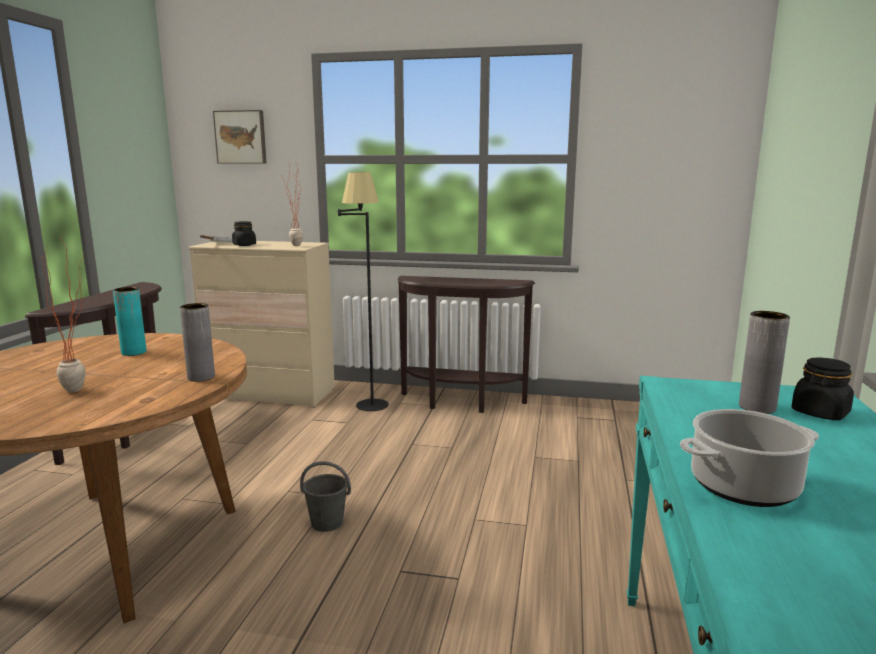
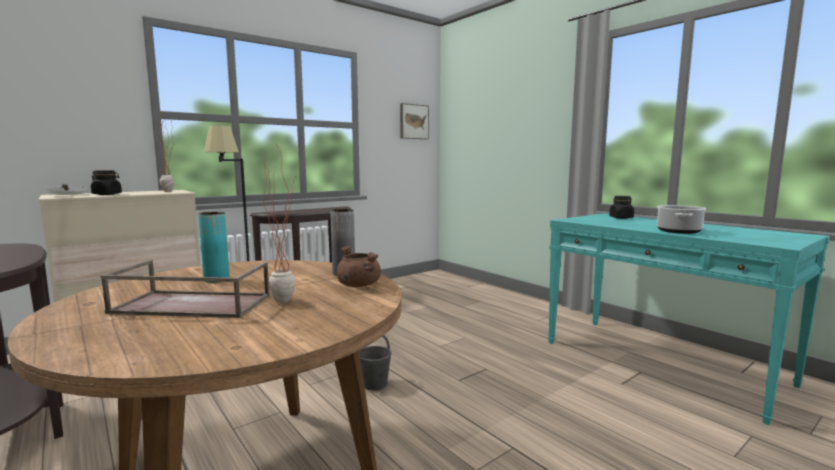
camera: 50 degrees left, 5 degrees down
(48, 371) = (190, 305): none -> brown tray
(156, 395) = (358, 285): none -> brown cooking pot
(241, 137) = (52, 85): picture -> picture (413, 122)
(757, 407) = (607, 219): grey vase -> none

